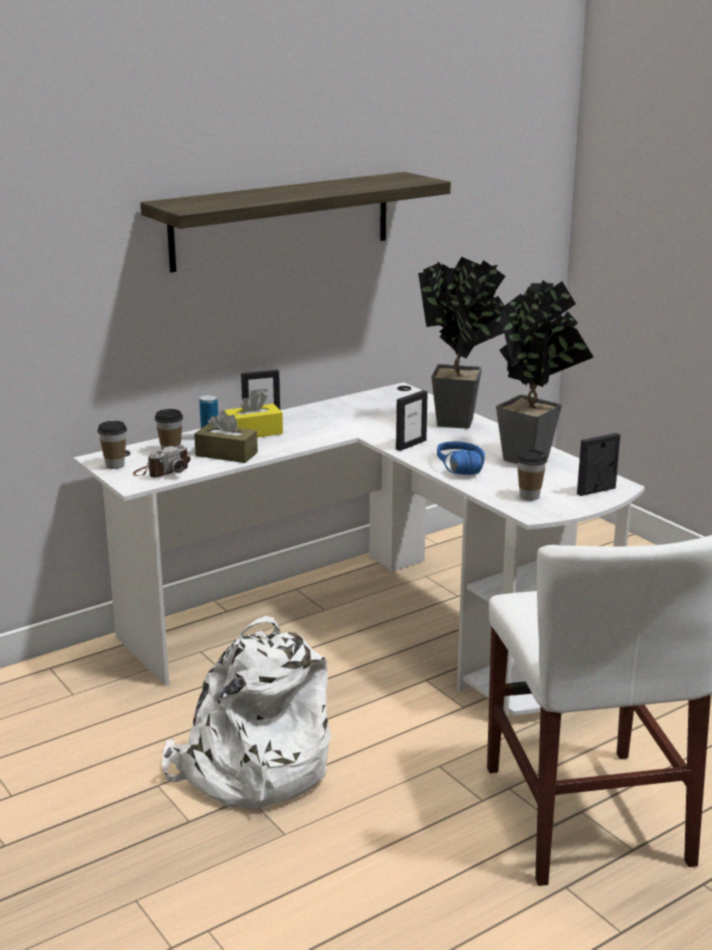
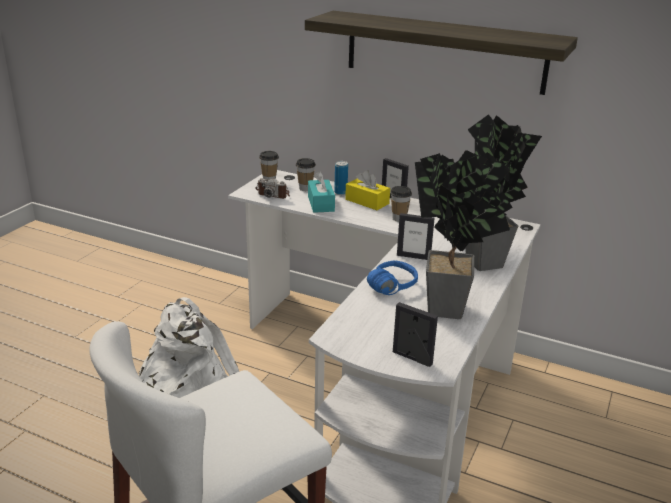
camera: 60 degrees right, 5 degrees up
(226, 454) = (321, 203): brown tissue box -> turquoise tissue box
(529, 496) = (365, 328): cup -> cup (399, 219)

